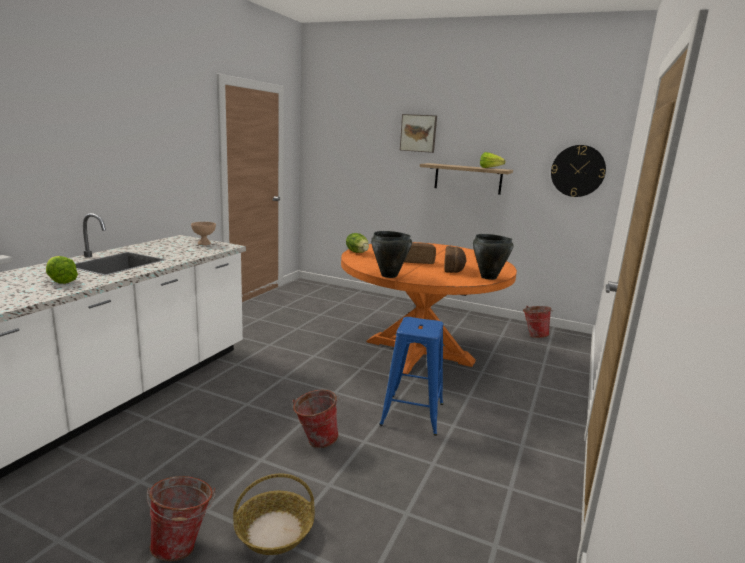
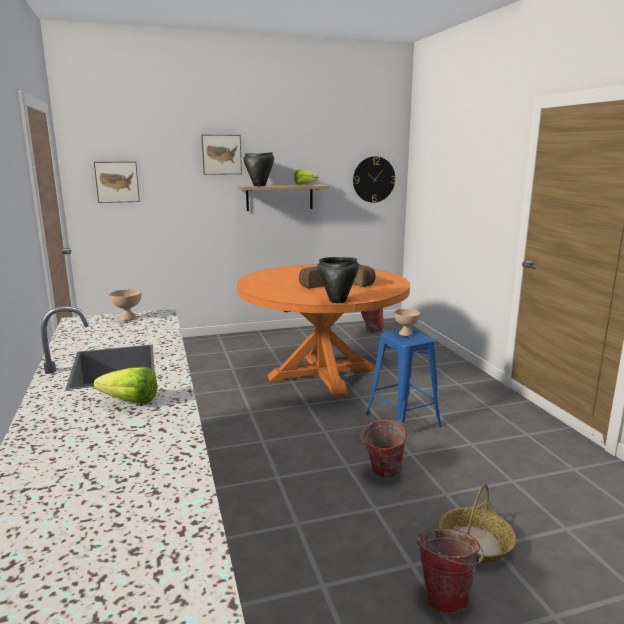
camera: 40 degrees left, 0 degrees up
(335, 151) = (117, 182): none -> picture
(357, 252) = (255, 289): lettuce -> none
(424, 323) = (405, 333): none -> beige bowl
(488, 277) = (395, 283): black cooking pot -> black cooking pot (259, 186)

